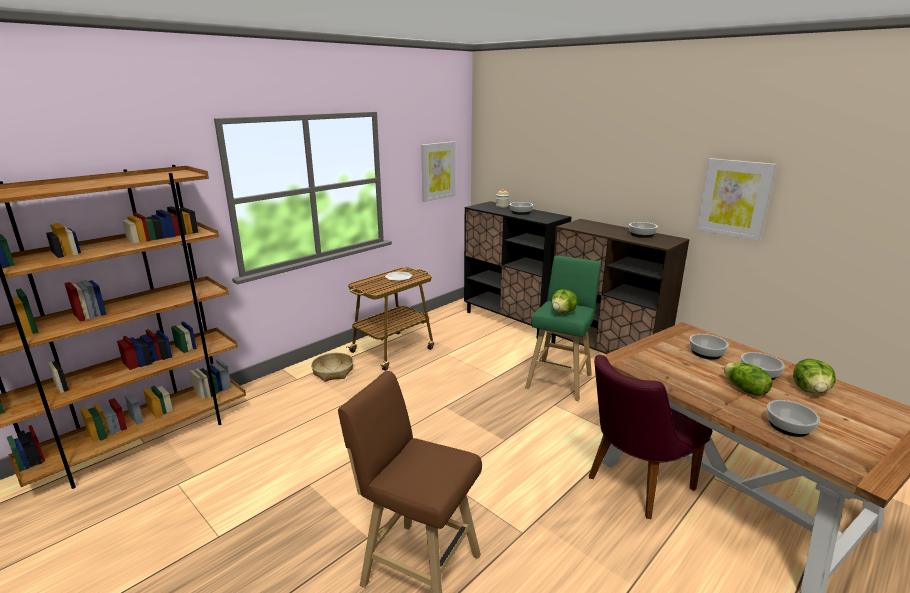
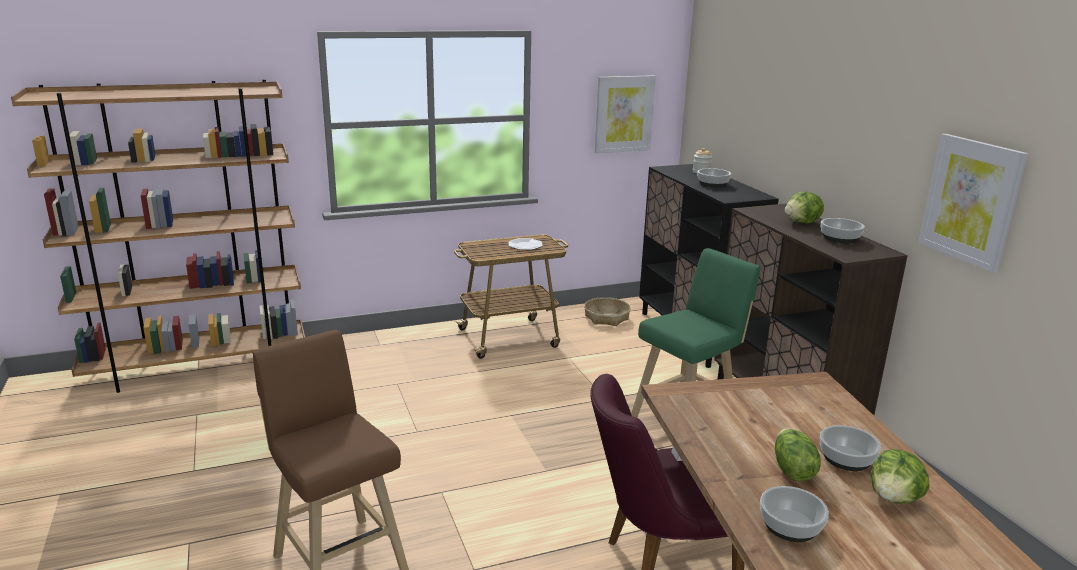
camera: 25 degrees right, 0 degrees up
(333, 372) = (423, 346): basket -> basket (606, 317)
(563, 312) = (681, 326): lettuce -> lettuce (802, 223)
(706, 353) = (803, 415): bowl -> none

